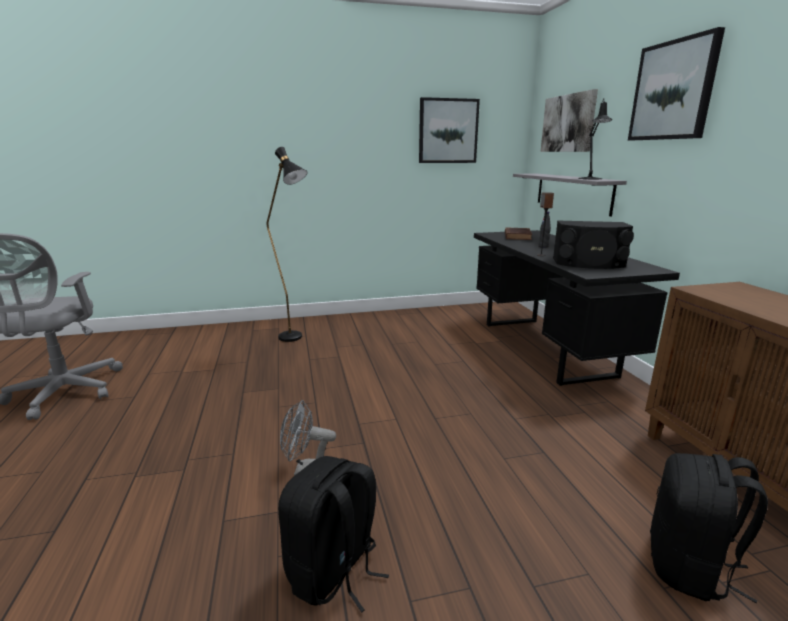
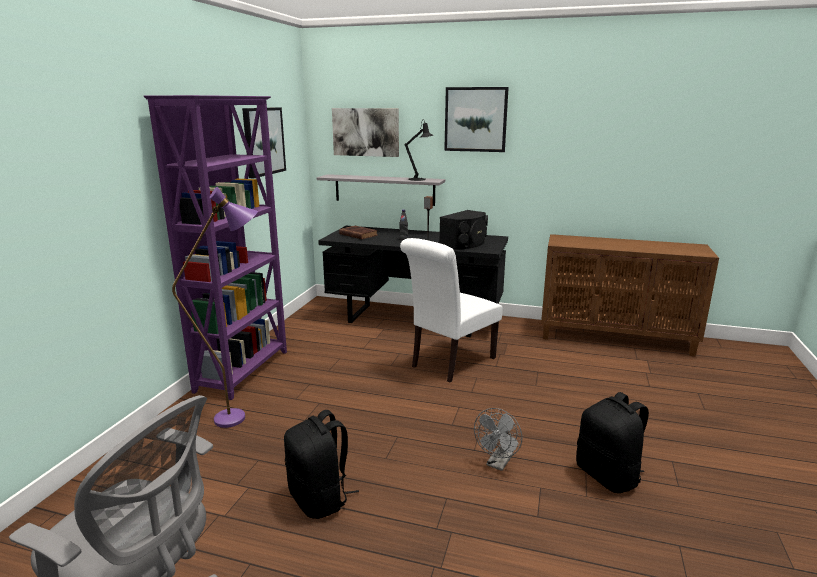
camera: 60 degrees left, 0 degrees up
(296, 339) = (241, 417): black floor lamp -> purple floor lamp
(357, 320) = (244, 371): none -> purple bookcase
(479, 390) = (449, 363): none -> white chair
(689, 567) = (640, 375): black backpack -> black backpack (320, 499)

